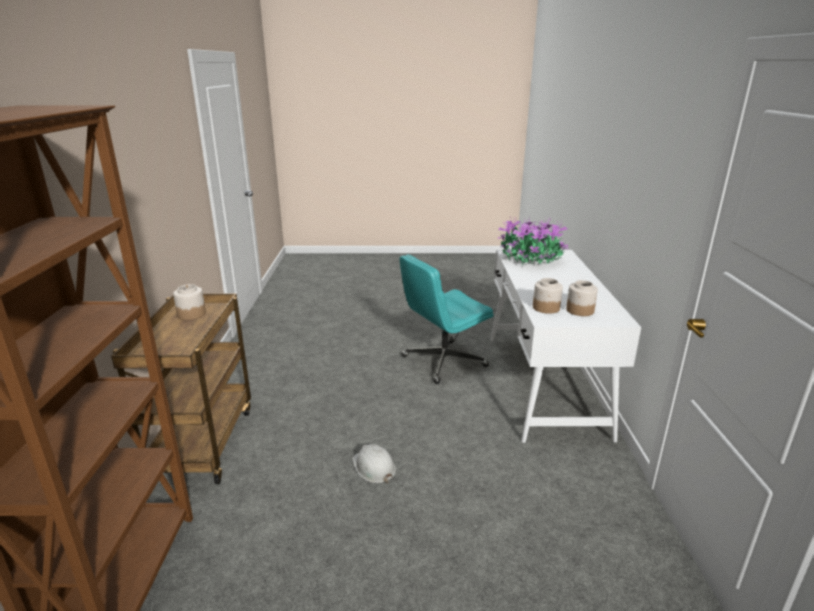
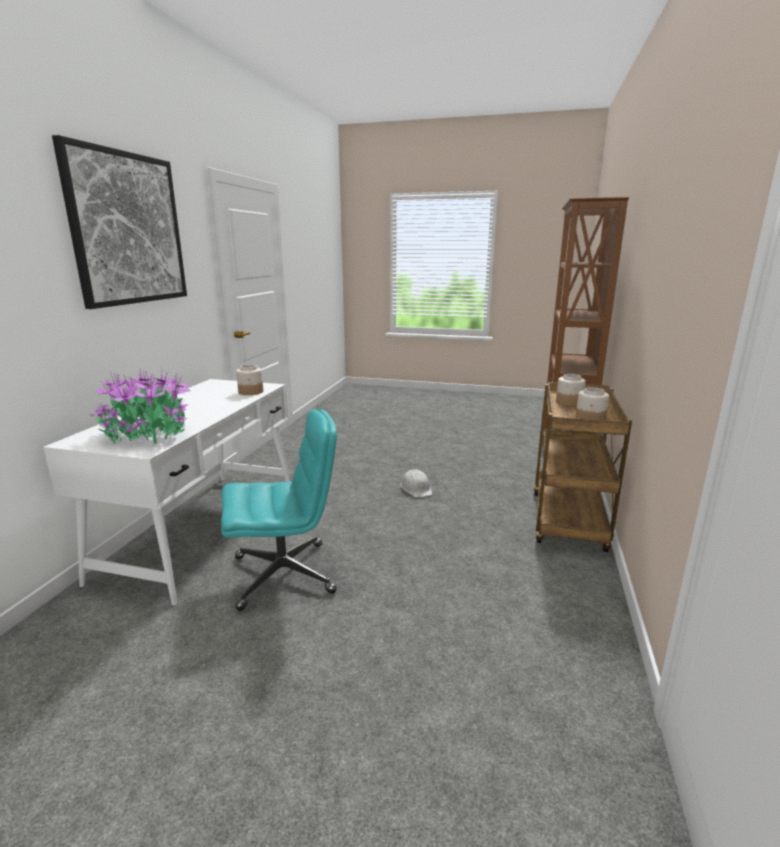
camera: 165 degrees left, 5 degrees down
(580, 310) = (227, 388): jar -> jar (568, 402)
(642, 129) = (128, 229): none -> picture

